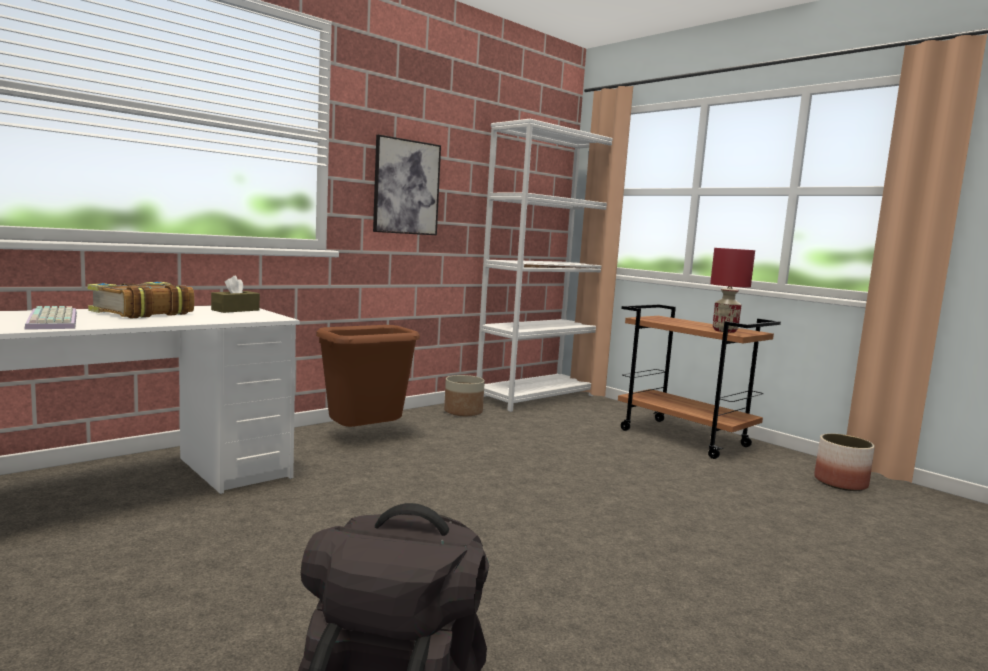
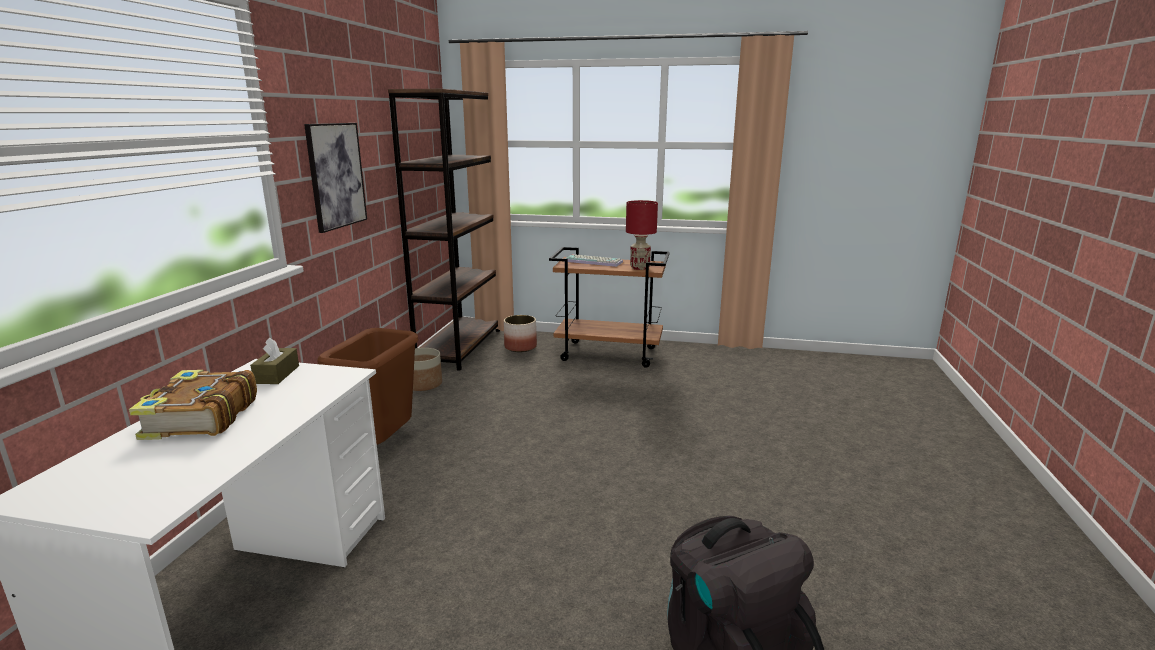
camera: 35 degrees left, 10 degrees up
(55, 320) = (153, 473): keyboard -> keyboard (594, 261)
(536, 397) = (460, 347): white bookcase -> brown bookcase
(841, 483) = (729, 361): planter -> planter (521, 347)

